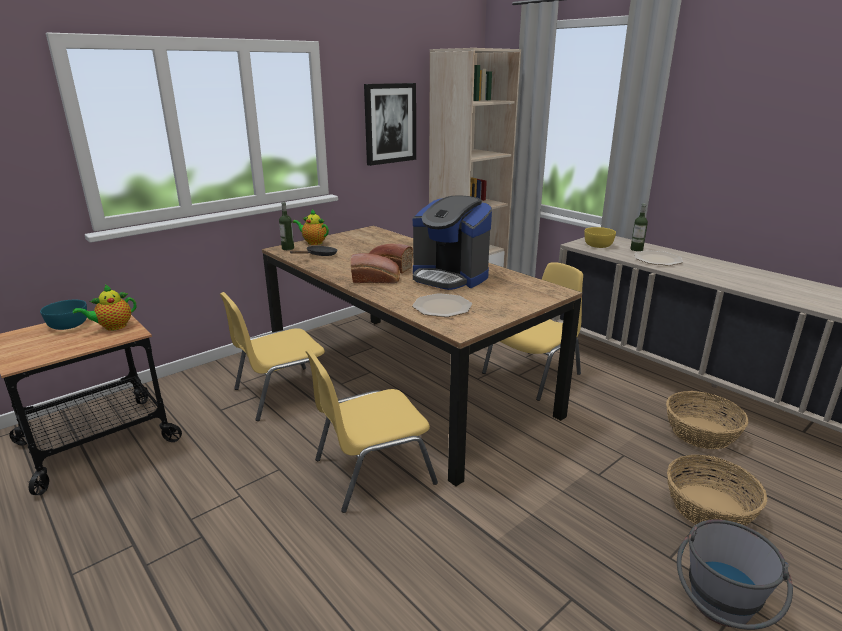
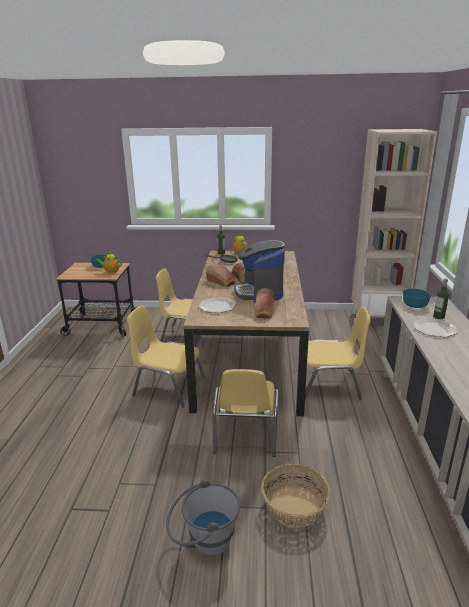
camera: 45 degrees right, 0 degrees up
(390, 123) = (327, 182): picture -> none
(506, 294) = (264, 312): none -> bread
(551, 469) = (245, 434): none -> yellow chair
(598, 245) = (415, 305): yellow bowl -> turquoise bowl
(701, 432) = (378, 474): basket -> none

